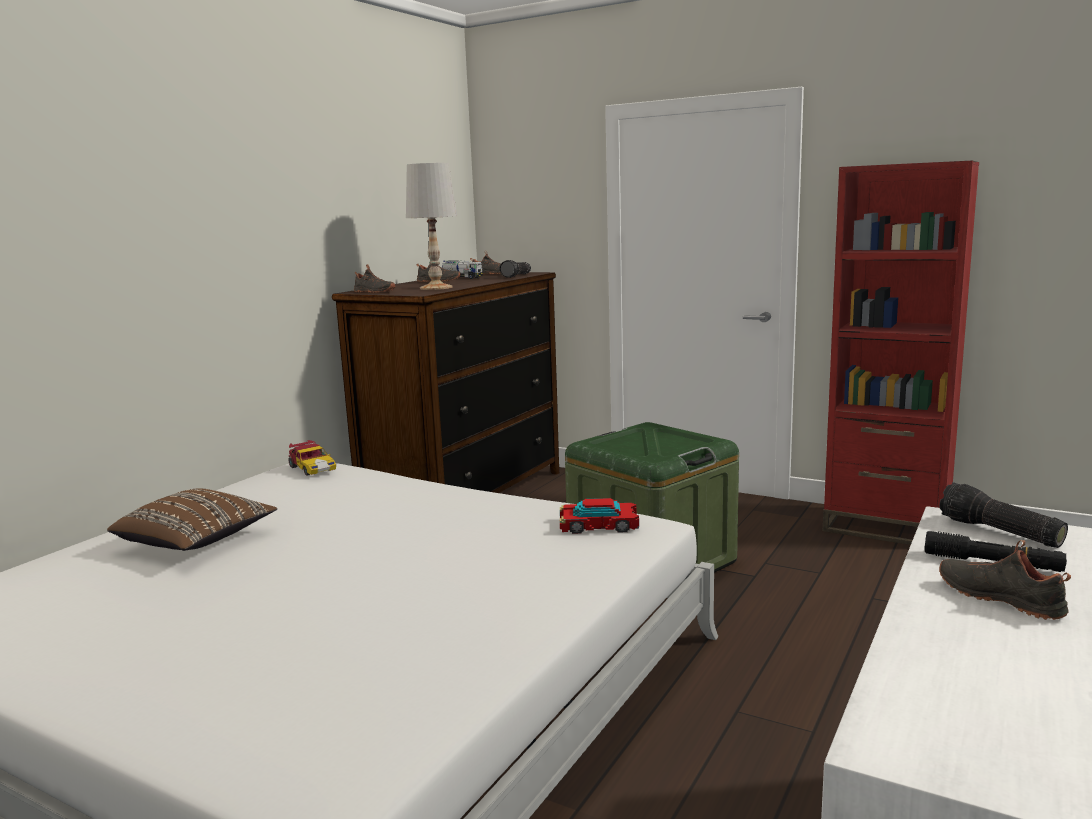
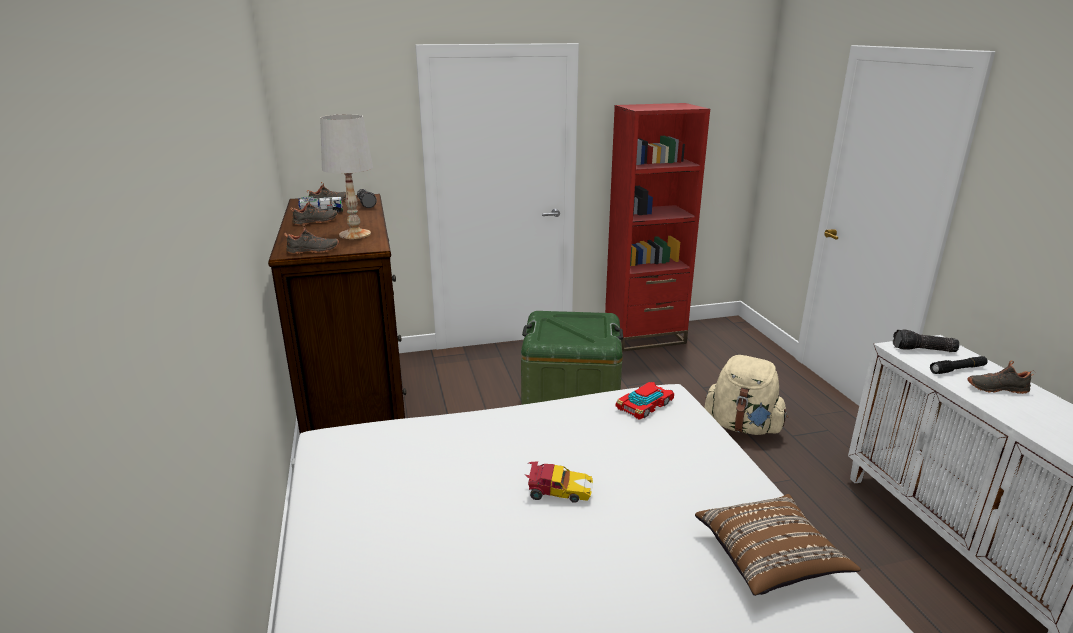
camera: 45 degrees left, 10 degrees up
(197, 542) = (411, 556): brown pillow -> brown pillow (769, 559)
(312, 469) = (350, 440): toy car -> toy car (557, 491)
(850, 654) = (742, 426): none -> beige backpack

